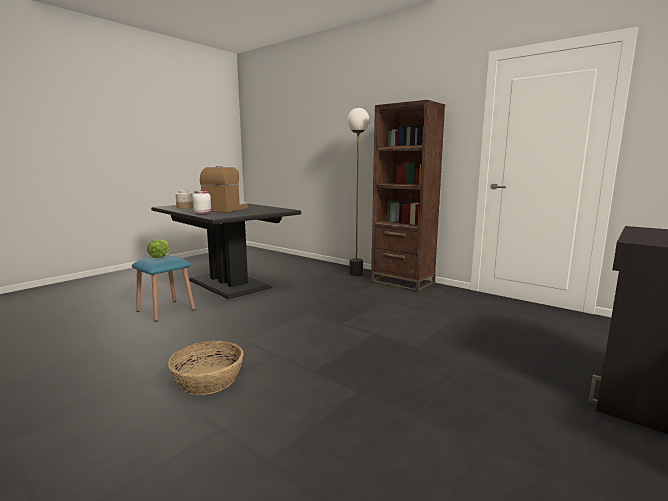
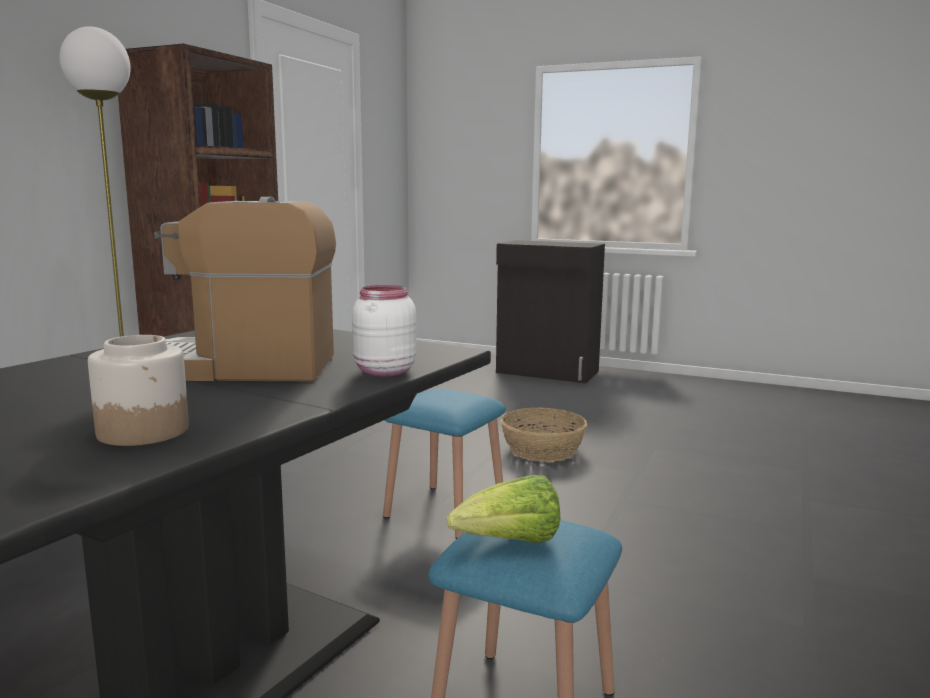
camera: 105 degrees left, 0 degrees up
(208, 380) = (744, 530): basket -> basket (543, 450)
(297, 313) = (445, 511): none -> blue stool

